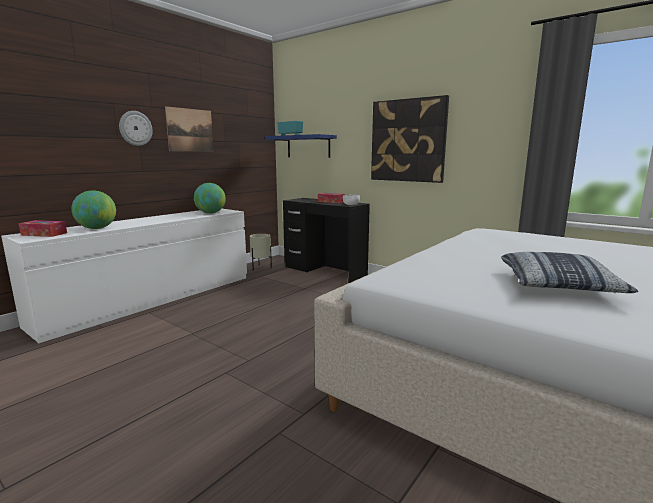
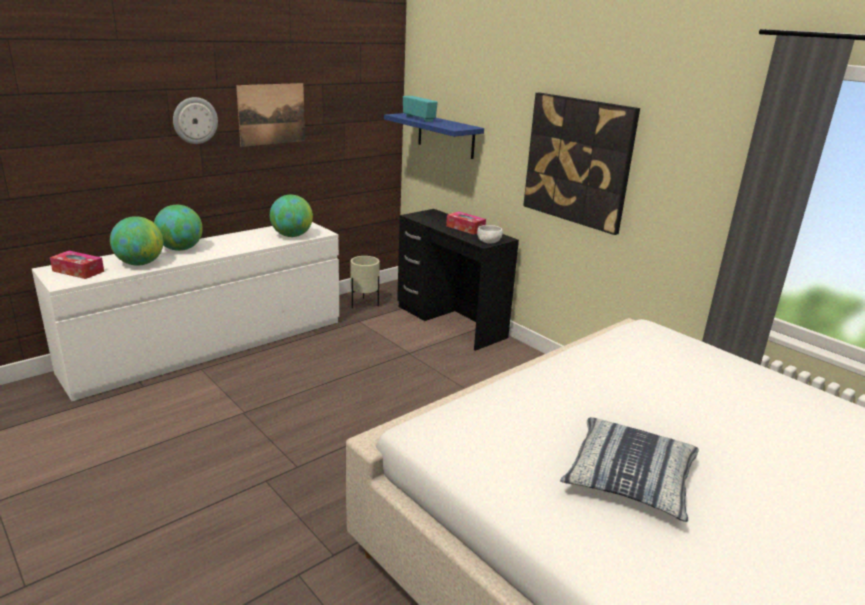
camera: 10 degrees right, 10 degrees up
(127, 221) = (180, 249): none -> globe

